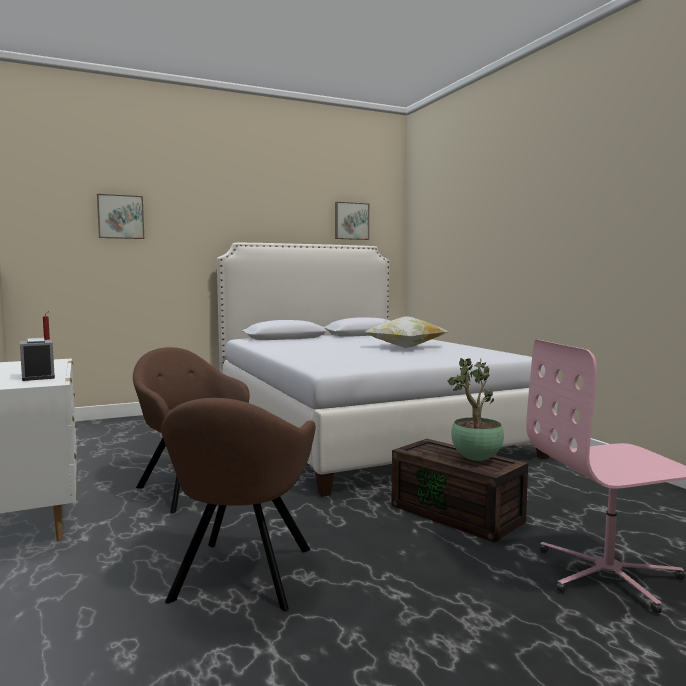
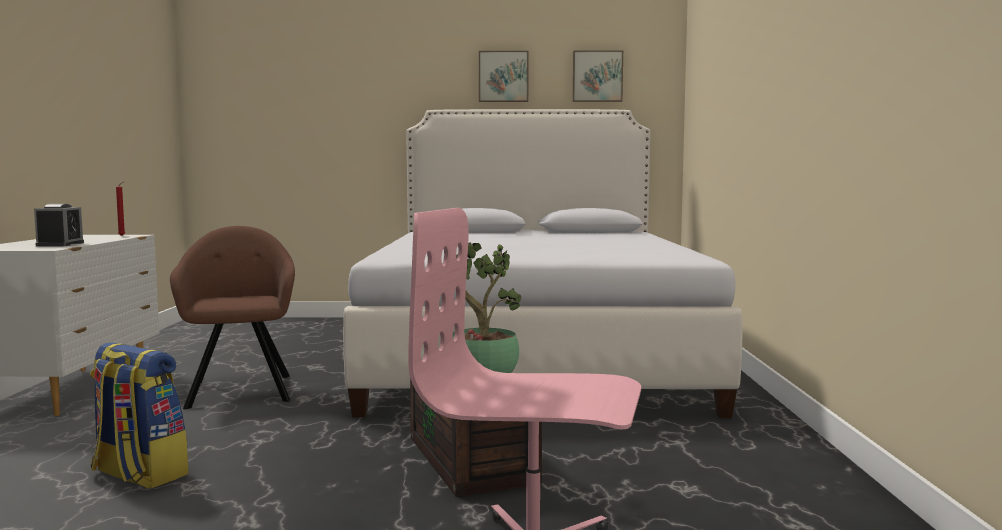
camera: 25 degrees right, 0 degrees up
(120, 217) = (300, 84): picture -> picture (503, 77)
(241, 577) = (138, 475): brown armchair -> backpack
(405, 347) = (577, 244): pillow -> none

